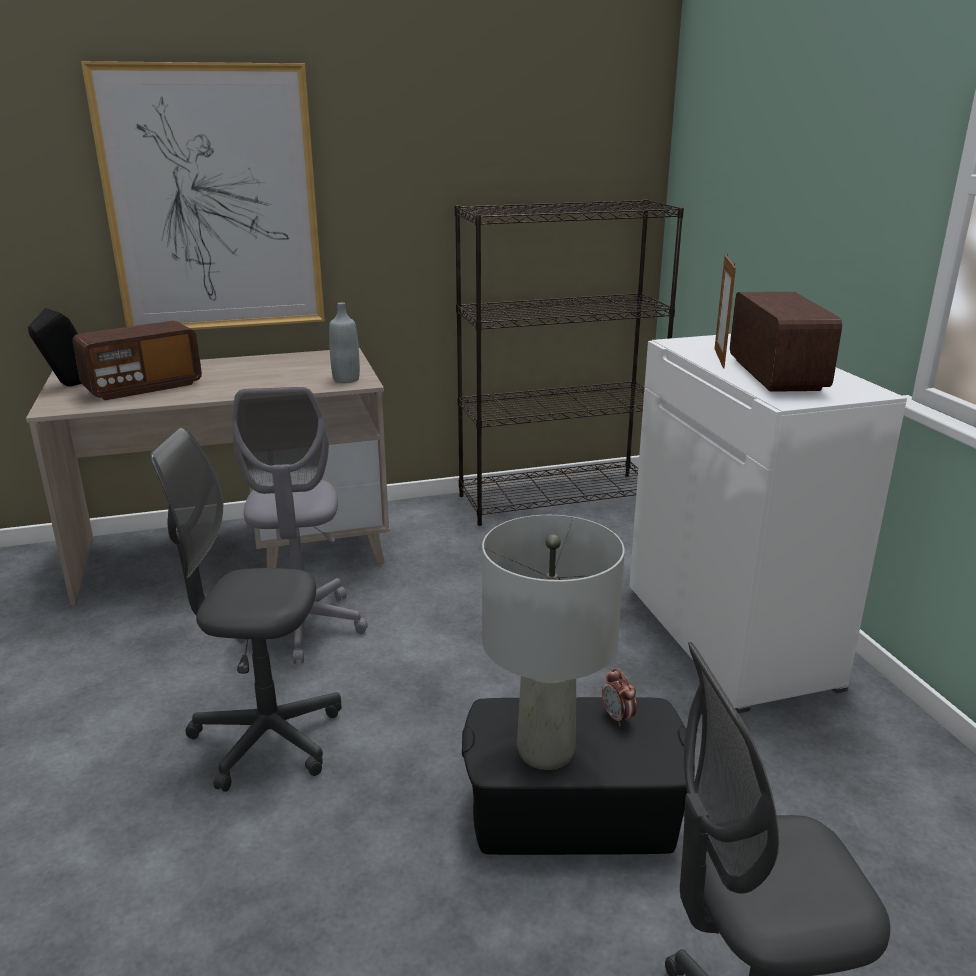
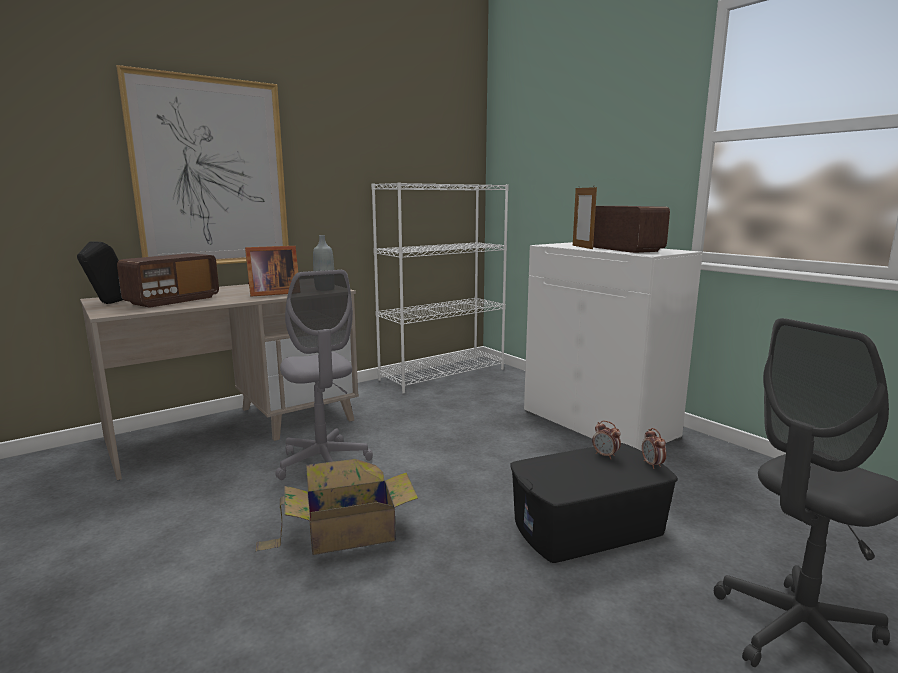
camera: 20 degrees left, 10 degrees down
(266, 739) = (346, 532): grey office chair -> cardboard box
(270, 383) = (272, 293): none -> picture frame
(545, 752) = (581, 479): grey table lamp -> none
(558, 498) = (443, 374): black bookcase -> white bookcase
(672, 751) = (652, 465): none -> alarm clock

